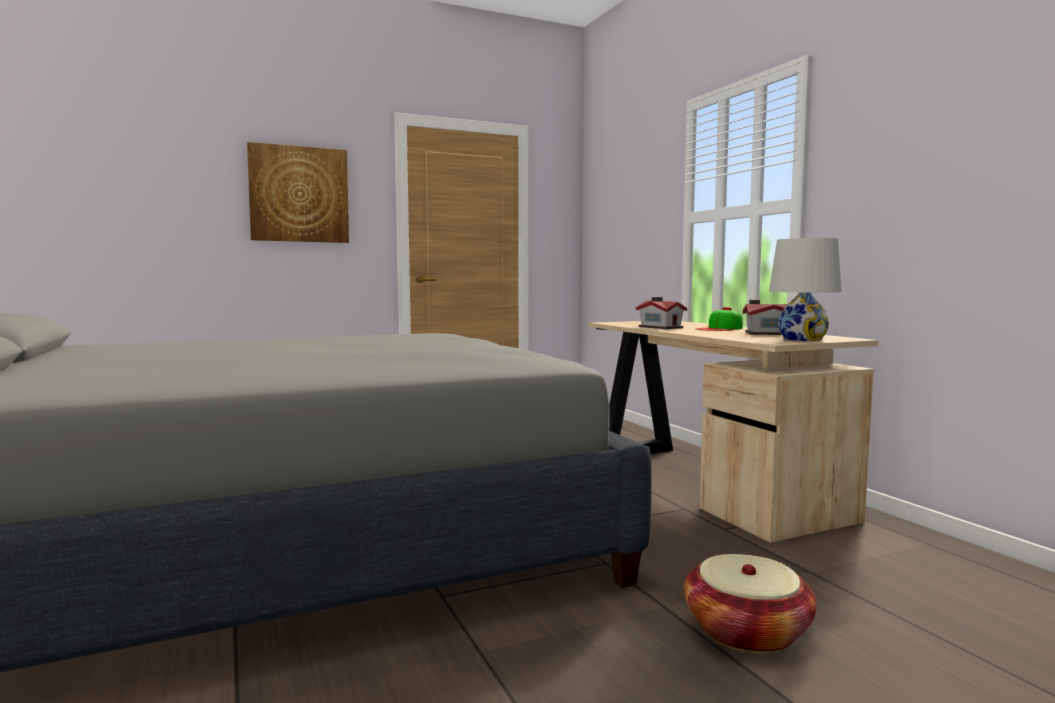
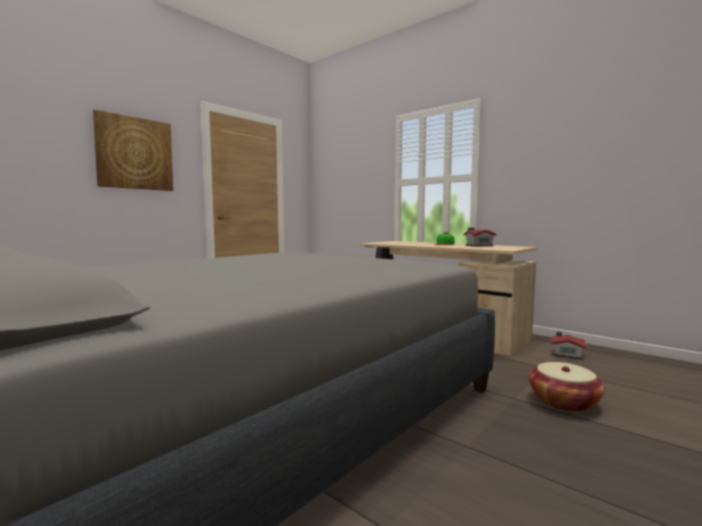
camera: 25 degrees left, 0 degrees up
(660, 327) = (412, 244): toy house -> toy house (566, 354)
(802, 339) = (508, 247): white table lamp -> none

